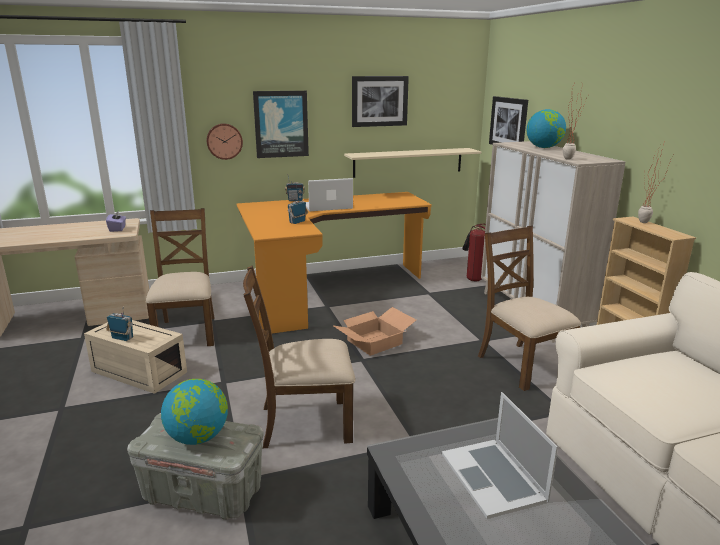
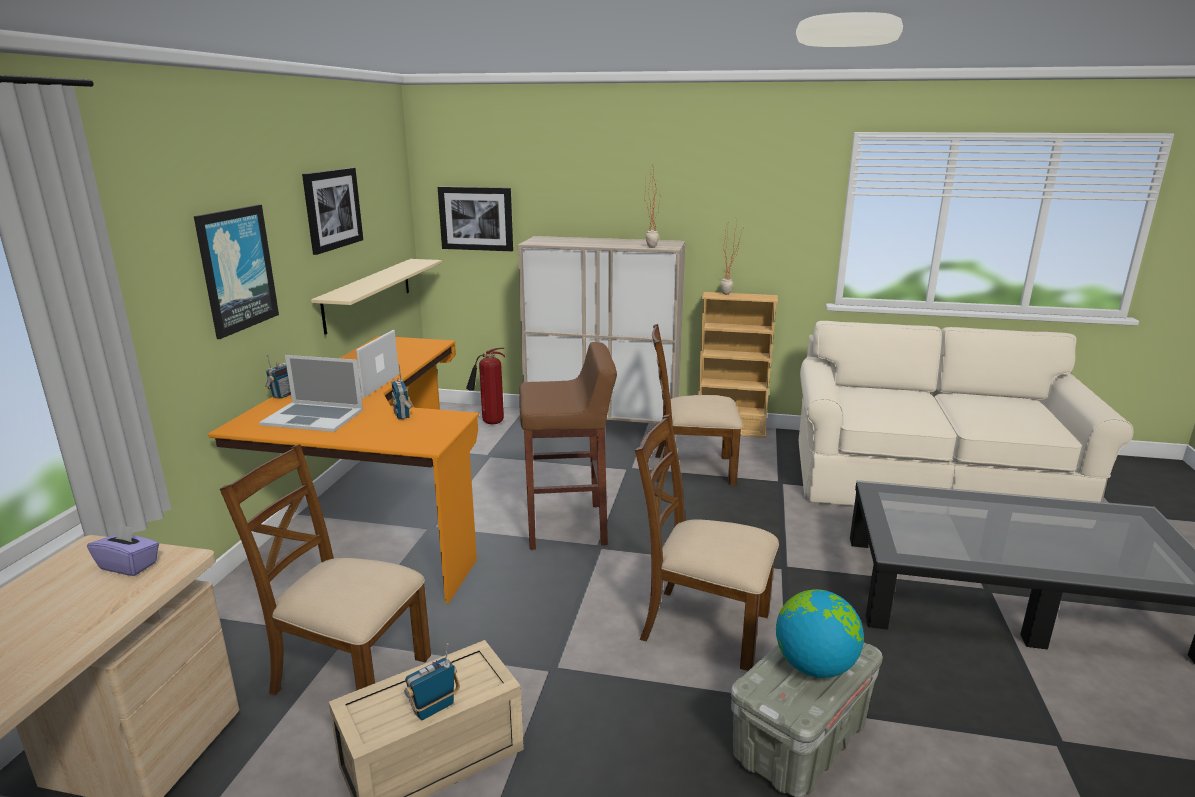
camera: 60 degrees left, 0 degrees up
(224, 141) = (166, 321): wall clock -> none
(304, 423) = (703, 626): brown chair -> brown chair turned 90 degrees clockwise
(374, 342) = (568, 526): cardboard box -> brown stool
(493, 476) = (943, 519): laptop -> laptop (313, 417)
(544, 147) = (581, 240): globe -> none

